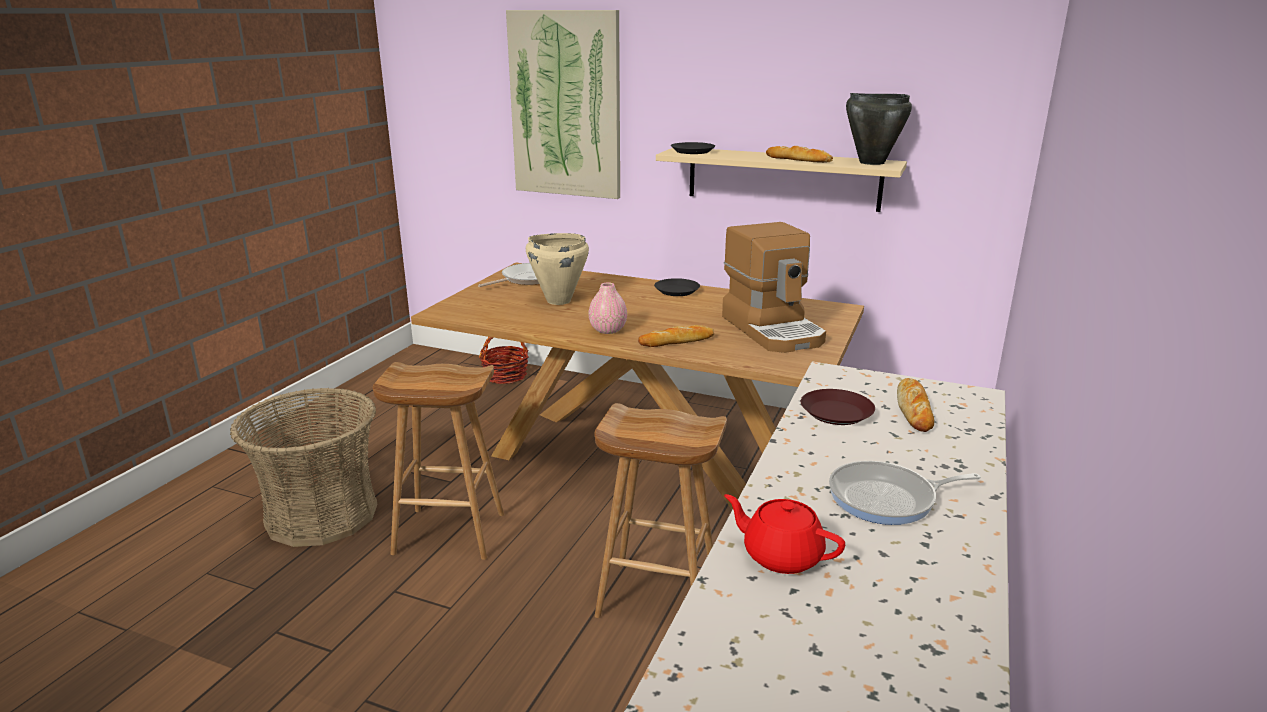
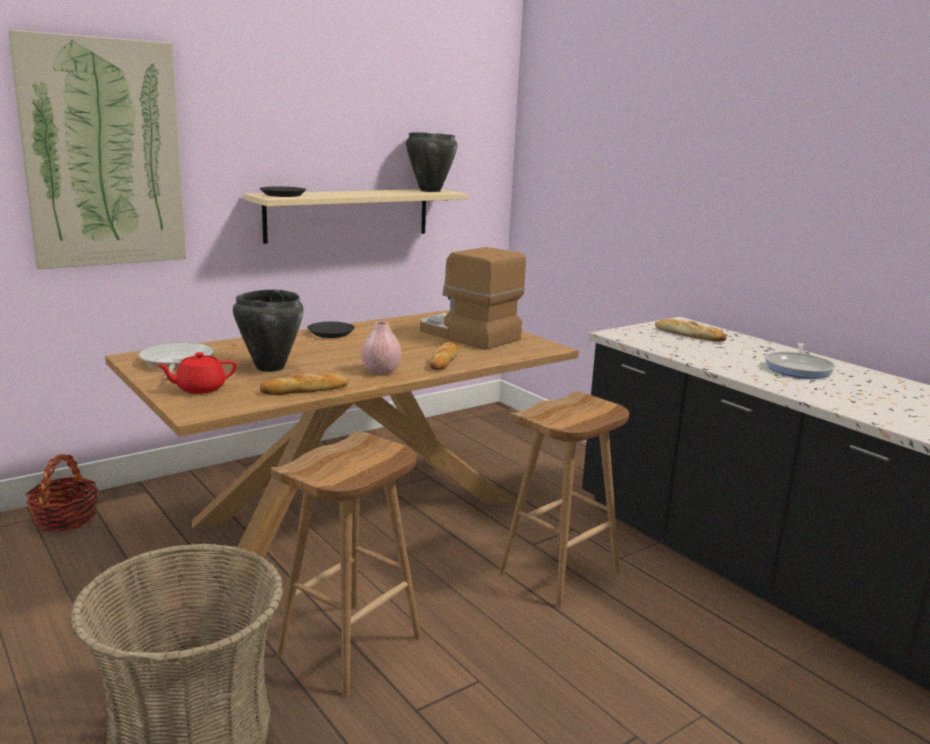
camera: 60 degrees left, 5 degrees down
(558, 301) = (269, 367): beige cooking pot -> black cooking pot
(774, 330) = (467, 335): coffee machine -> coffee machine turned 150 degrees counterclockwise
(781, 555) = (853, 402): red teapot -> red teapot (199, 389)
(798, 159) = (382, 193): bread -> bread (305, 390)
(836, 412) = (678, 348): brown plate -> none

